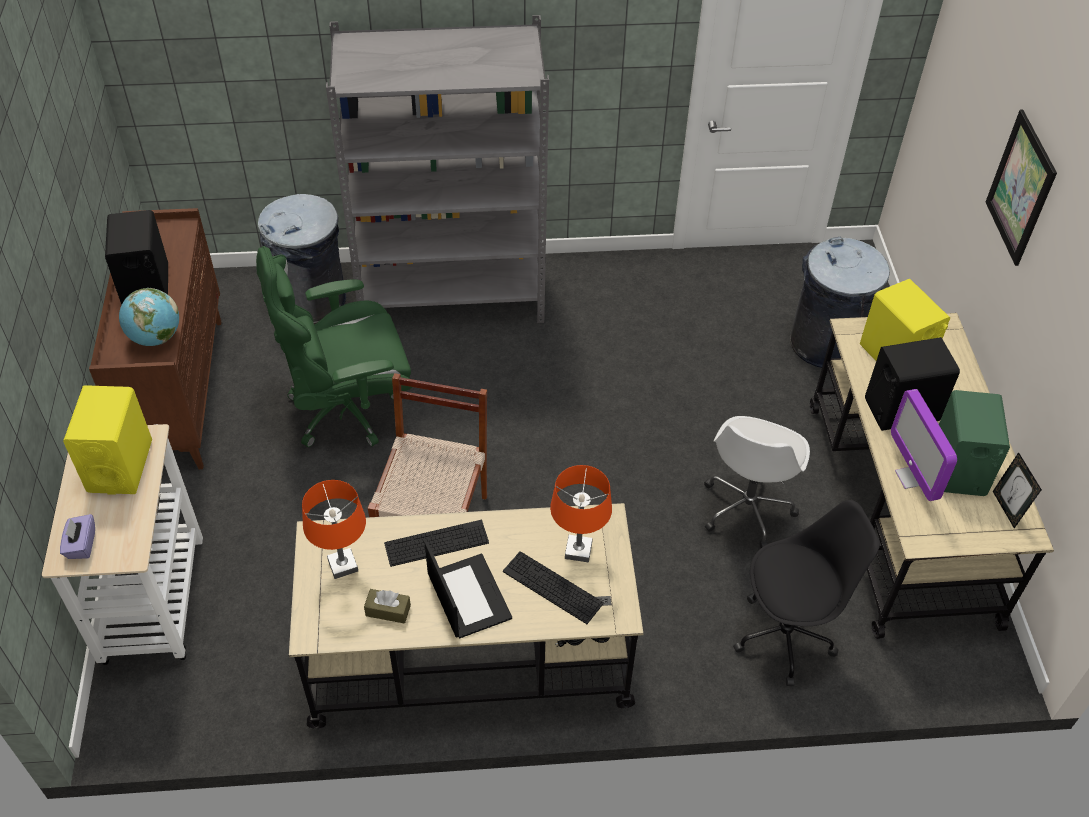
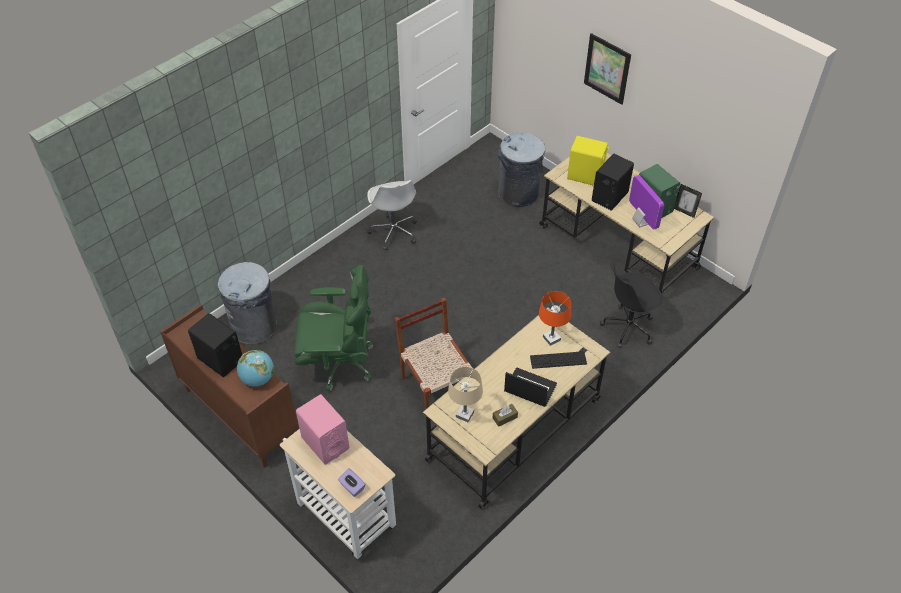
camera: 40 degrees left, 0 degrees up
(120, 466) = (325, 443): yellow speaker -> pink speaker
(343, 565) = (465, 414): orange table lamp -> beige table lamp
(351, 407) = (337, 363): green office chair -> green office chair turned 120 degrees counterclockwise
(436, 543) = (492, 377): keyboard -> none
(451, 293) = (323, 277): grey bookcase -> none
(746, 512) = (560, 289): white office chair -> white office chair (394, 233)
(786, 637) = (626, 328): black office chair -> black office chair turned 150 degrees counterclockwise
(911, 477) = (640, 222): monitor -> monitor turned 150 degrees counterclockwise

